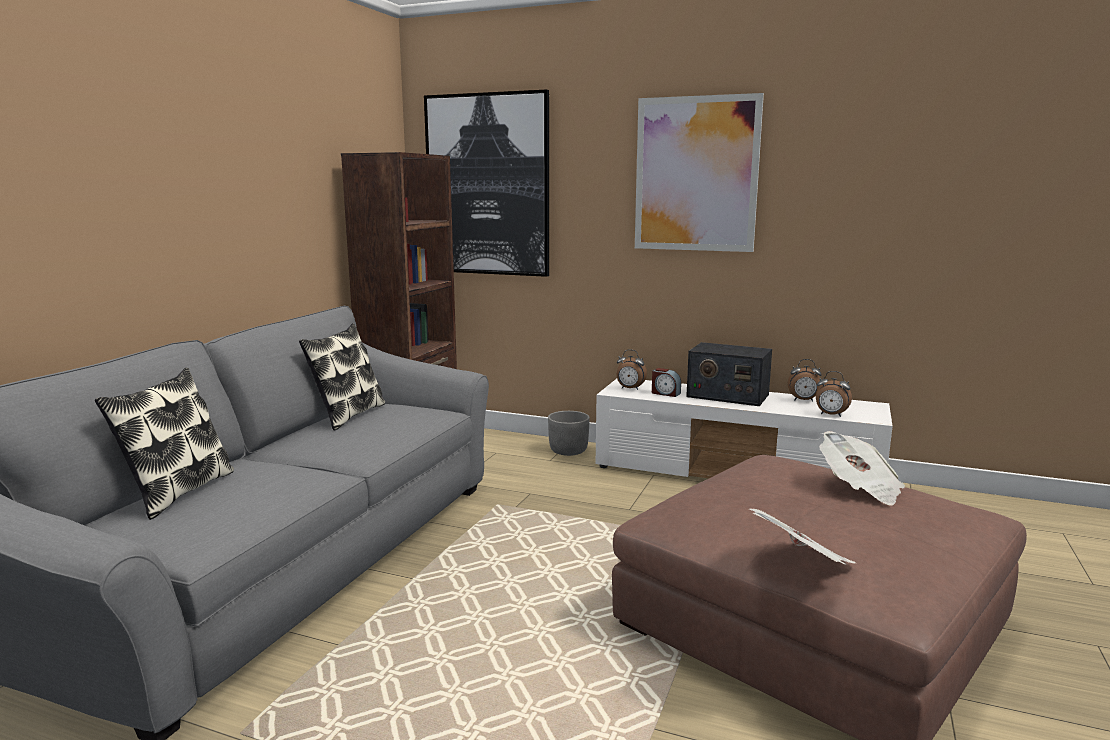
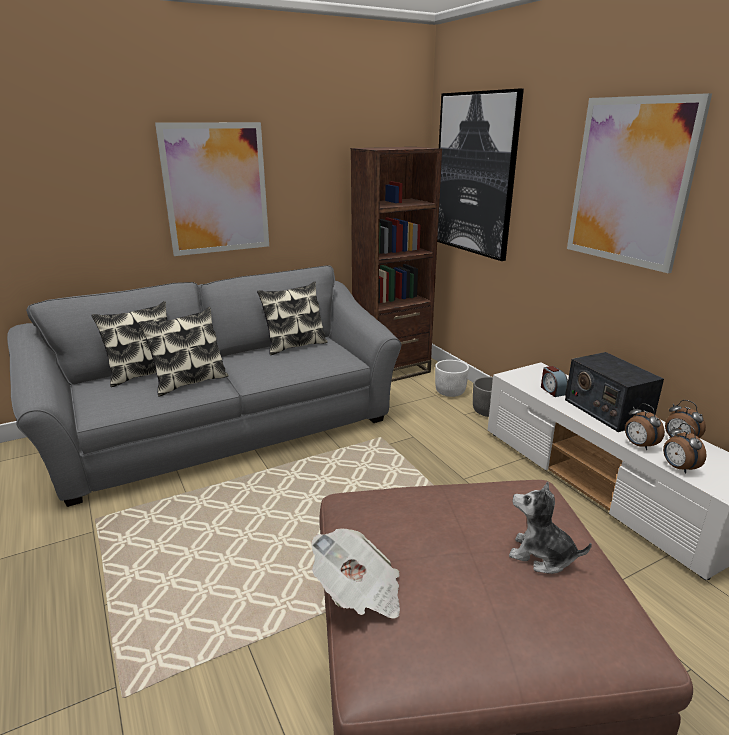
camera: 40 degrees right, 10 degrees up
(193, 201) = (216, 189): none -> picture
(274, 481) = (189, 382): none -> pillow
(507, 446) = (450, 392): none -> white planter
(630, 389) = (529, 377): alarm clock -> alarm clock (639, 445)
(860, 489) = (541, 556): newspaper -> plush toy

